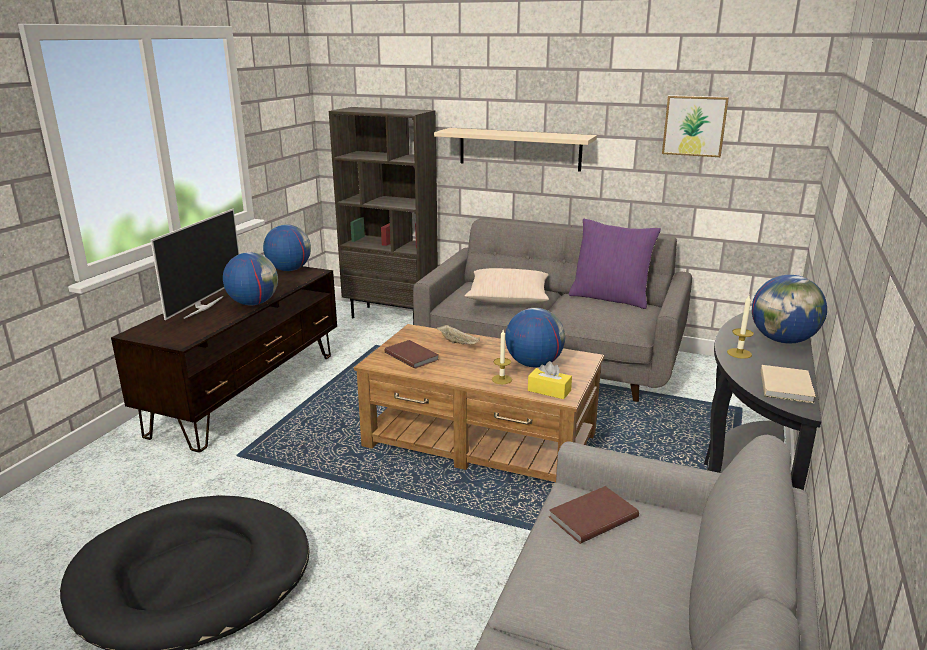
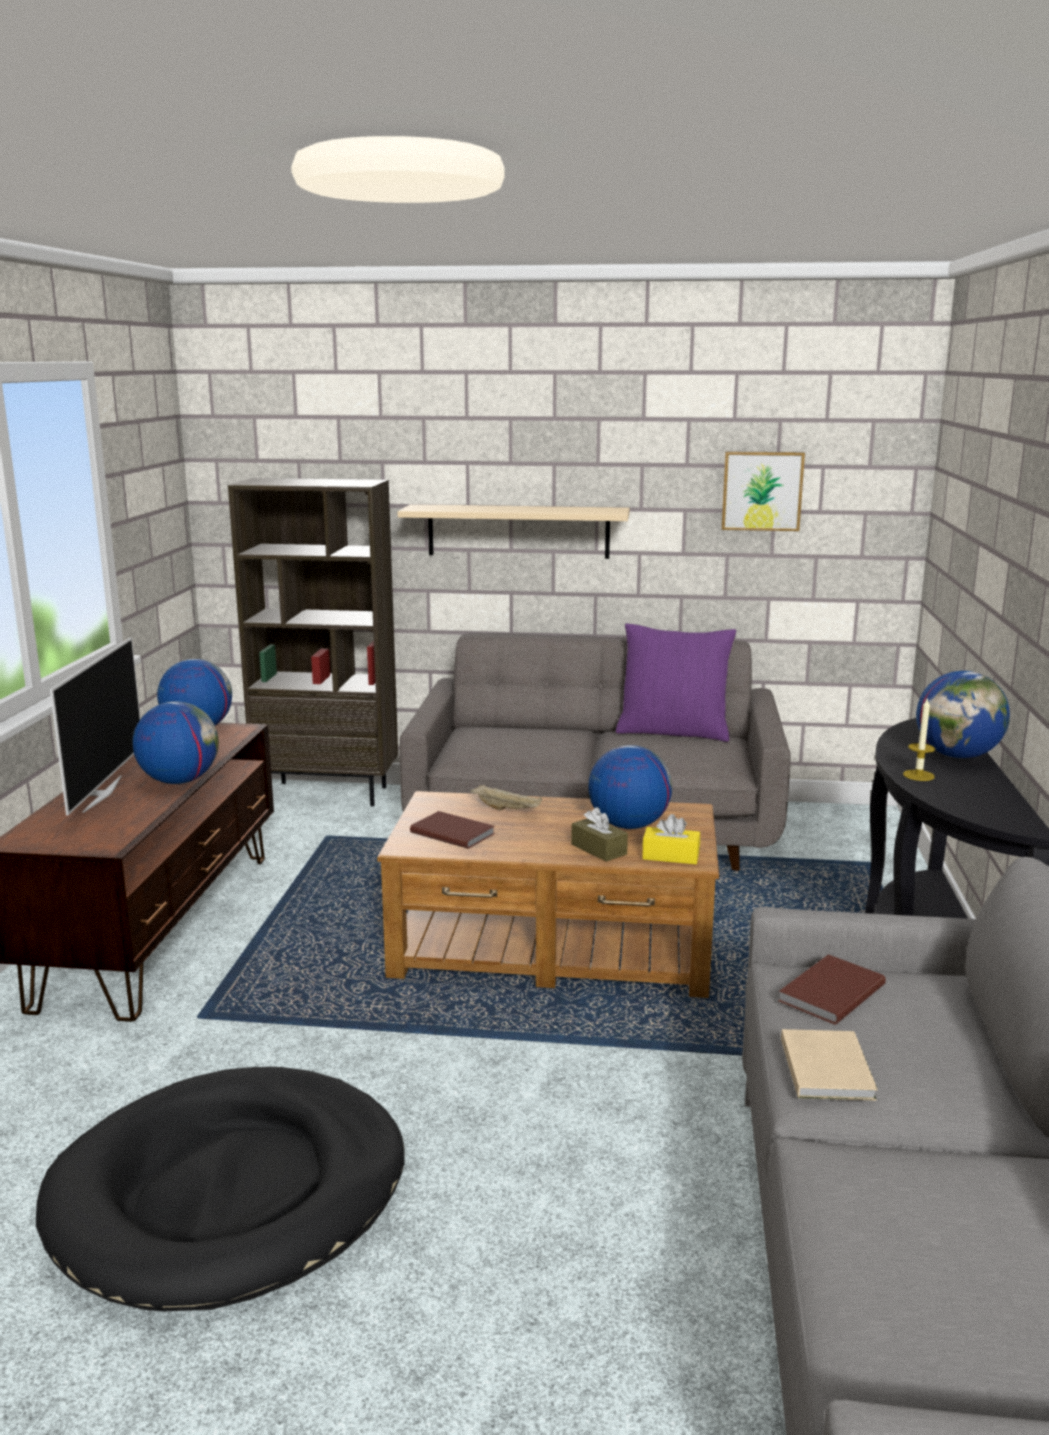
camera: 15 degrees left, 5 degrees down
(502, 379) = (599, 849): candle -> brown tissue box
(508, 298) = (535, 743): beige pillow -> none
(787, 386) = (996, 806): beige book -> beige book (827, 1067)

